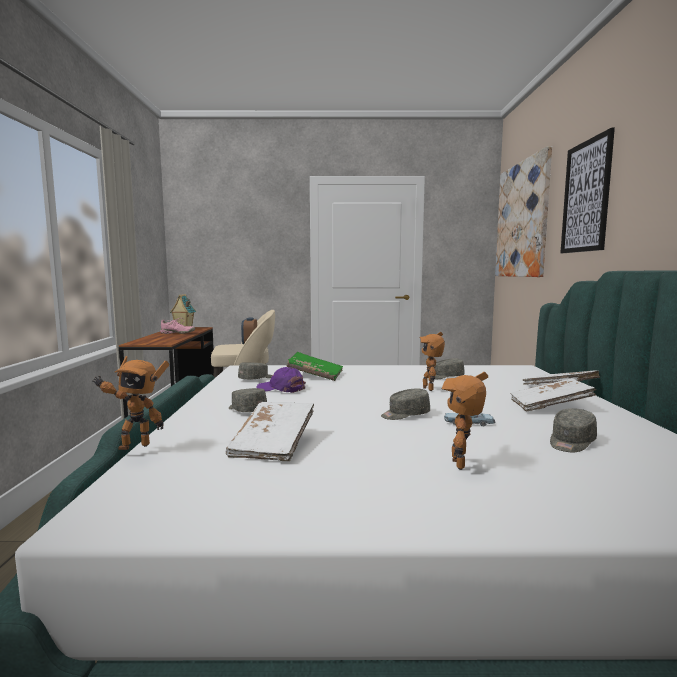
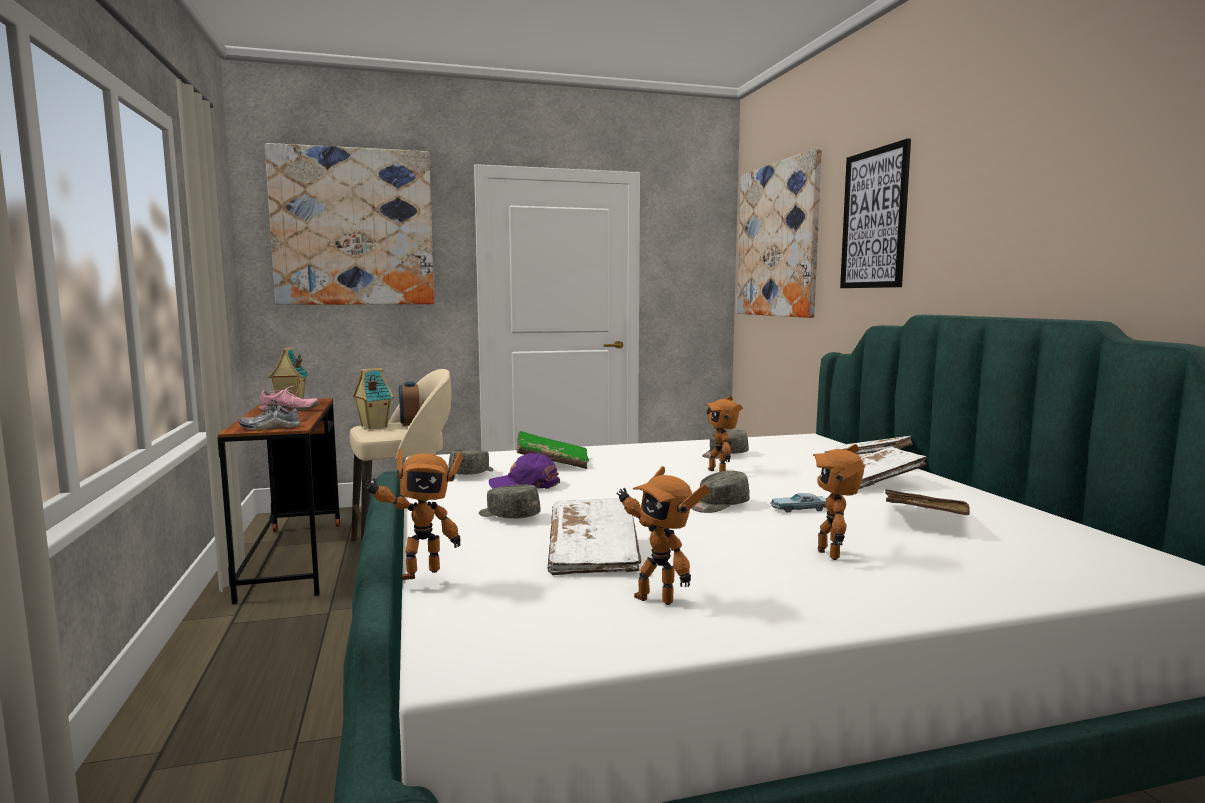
camera: 15 degrees left, 0 degrees up
(151, 342) = (270, 427): none -> shoe
(226, 345) = (373, 426): none -> toy house
(233, 219) = (353, 227): none -> picture
(283, 485) = (656, 598): none -> toy robot
(571, 442) = (924, 520): grey cap -> white book

